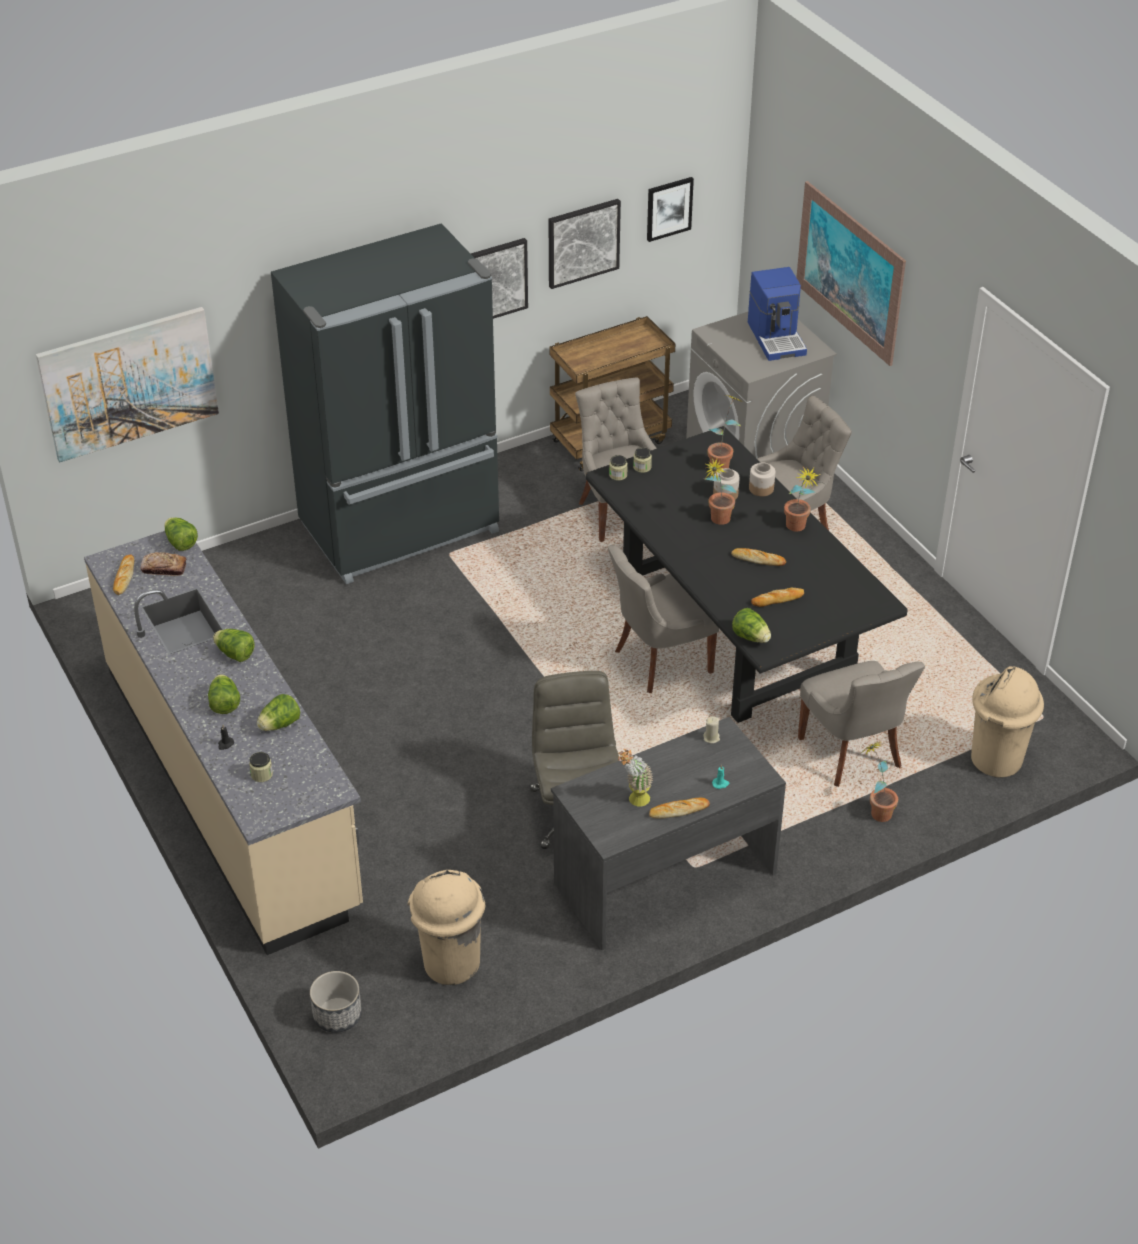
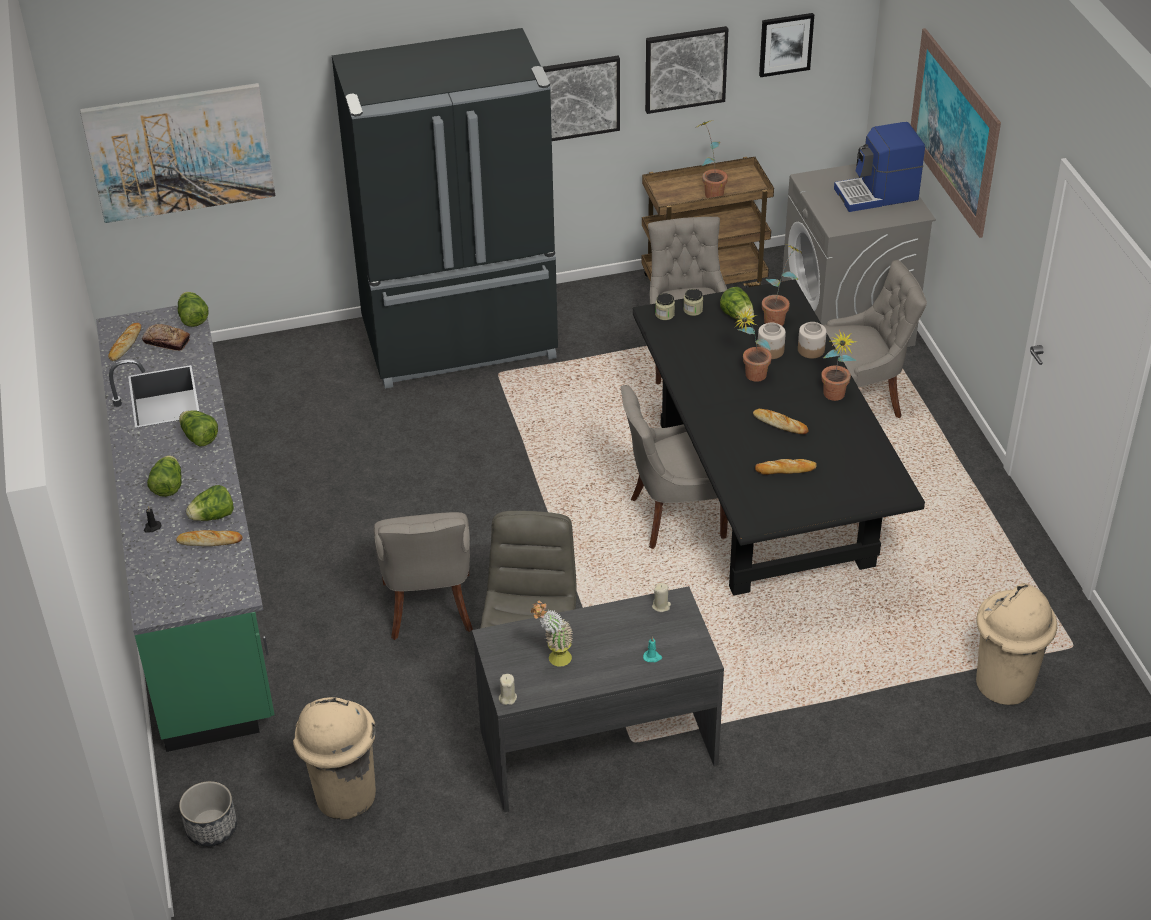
camera: 15 degrees right, 0 degrees up
(232, 786) = (198, 572): beige counter -> green counter
(261, 774) = (174, 564): jar -> none
(606, 841) = (507, 698): none -> beige candle
(678, 810) = (596, 678): bread -> bread (209, 541)
(751, 637) = (742, 505): lettuce -> lettuce (737, 316)
(777, 338) = (877, 195): coffee machine -> coffee machine turned 75 degrees clockwise
(852, 754) = (846, 650): grey chair -> grey chair (429, 608)
(876, 810) = (851, 716): potted plant -> potted plant (710, 191)

